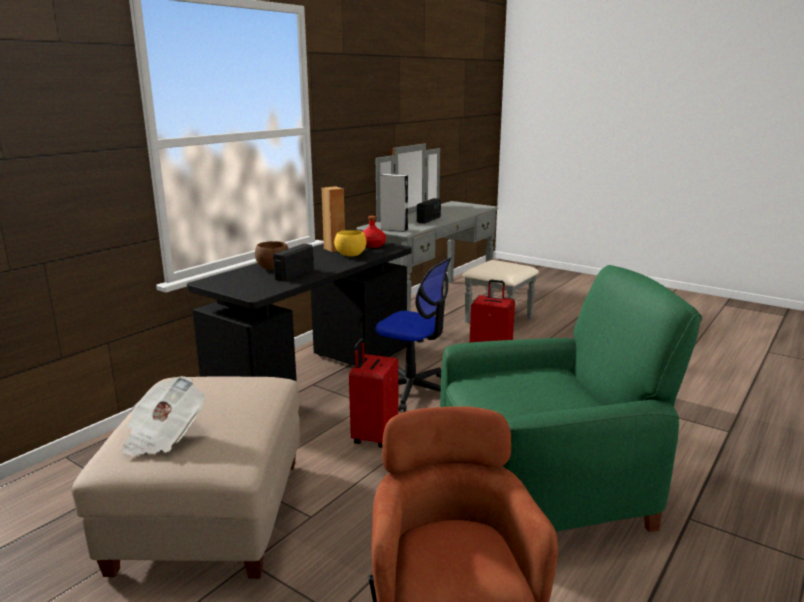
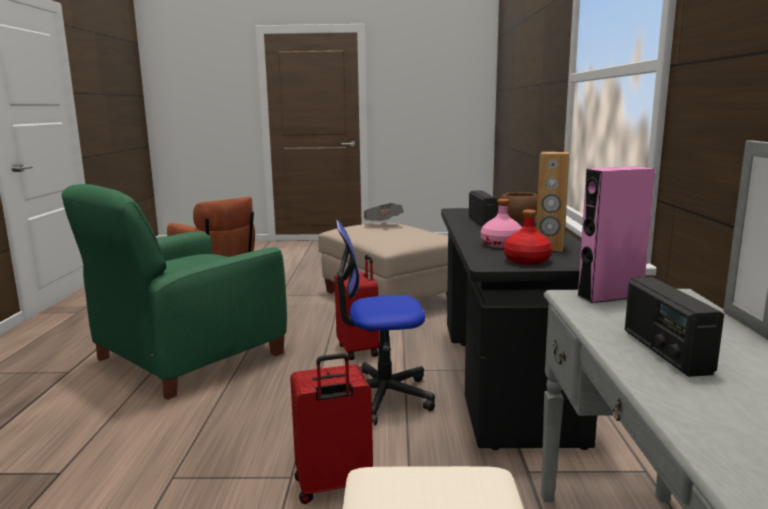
camera: 145 degrees right, 5 degrees down
(351, 255) = (501, 244): yellow bowl -> pink bottle
(394, 229) = (610, 296): grey speaker -> pink speaker

